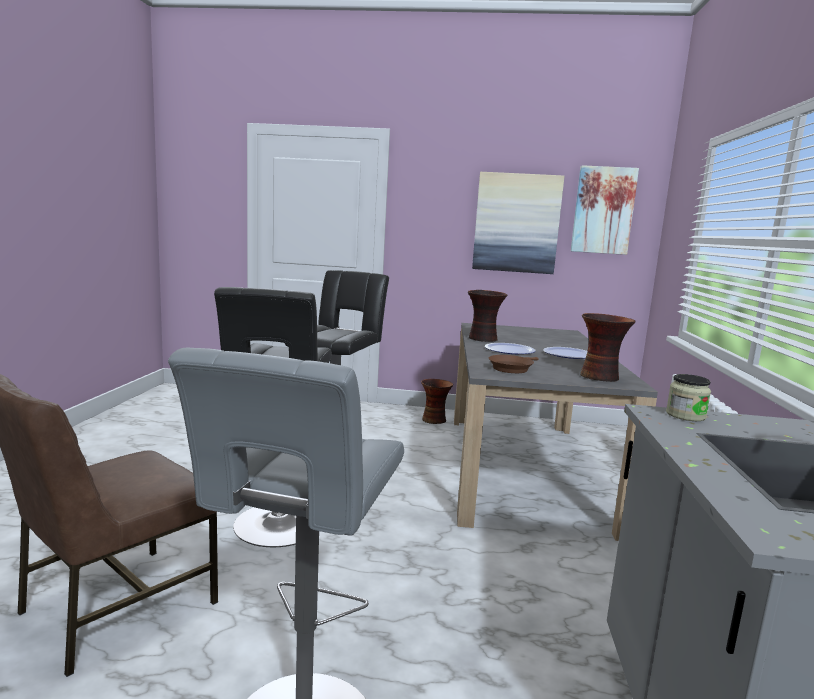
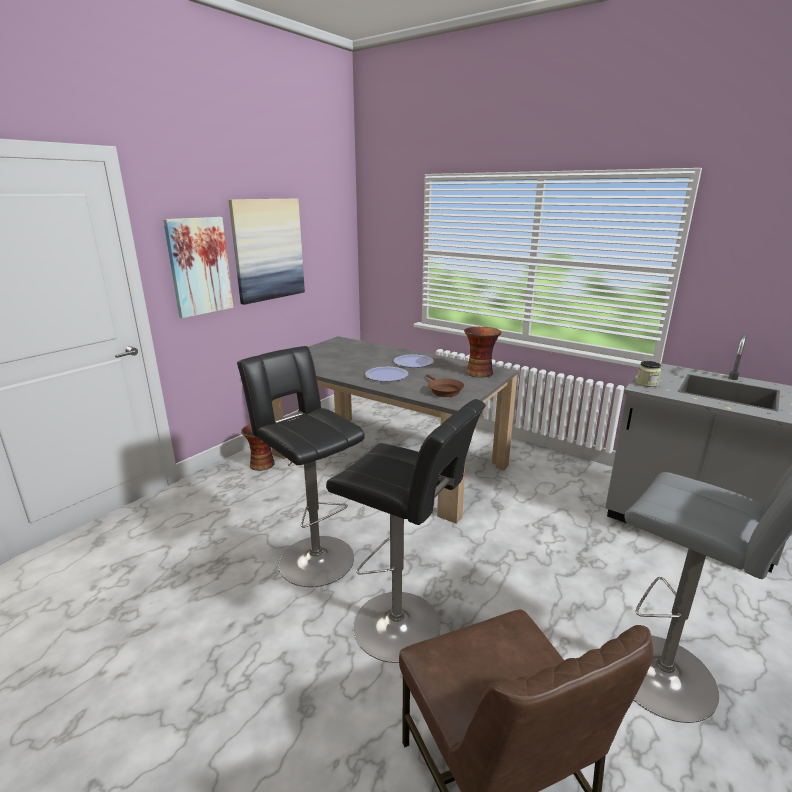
camera: 60 degrees left, 10 degrees up
(483, 339) = (340, 373): vase -> none
(603, 210) = (324, 227): picture -> picture (199, 266)

